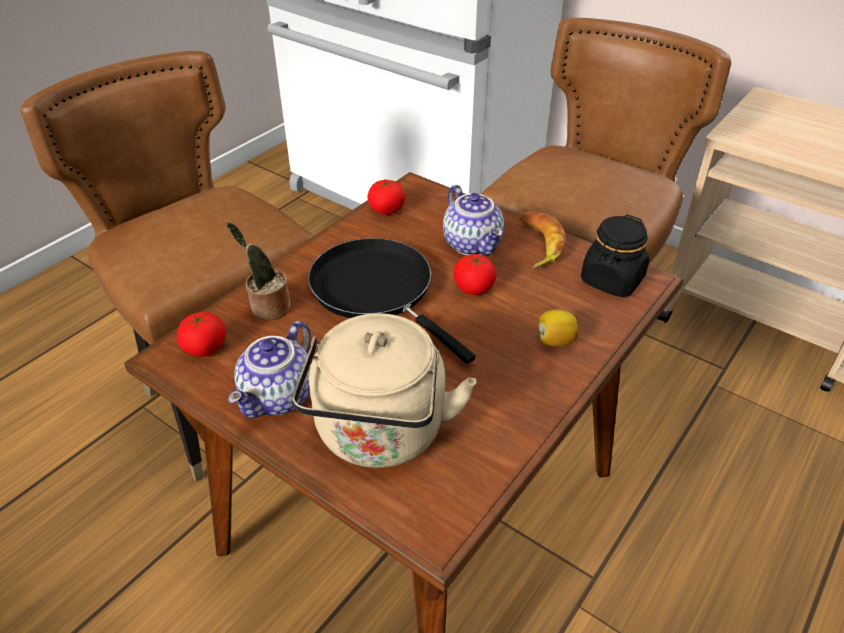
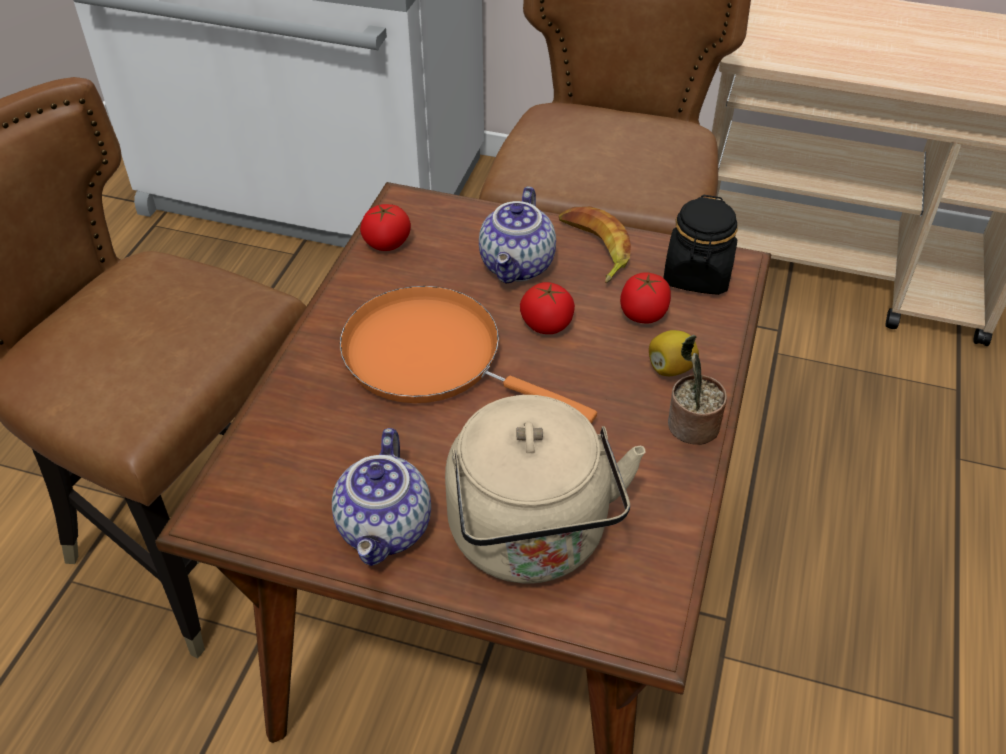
camera: 20 degrees left, 5 degrees up
(205, 348) = (255, 491): tomato -> tomato (643, 314)
(267, 308) = (306, 416): potted plant -> potted plant (690, 427)
(377, 290) = (432, 357): black frying pan -> orange frying pan
(474, 244) = (518, 266): teapot -> teapot turned 60 degrees clockwise

